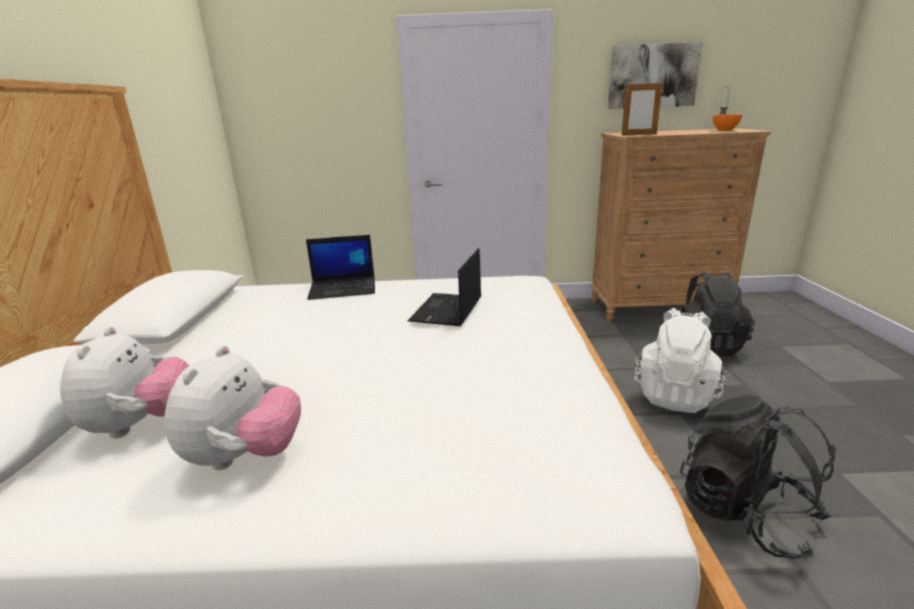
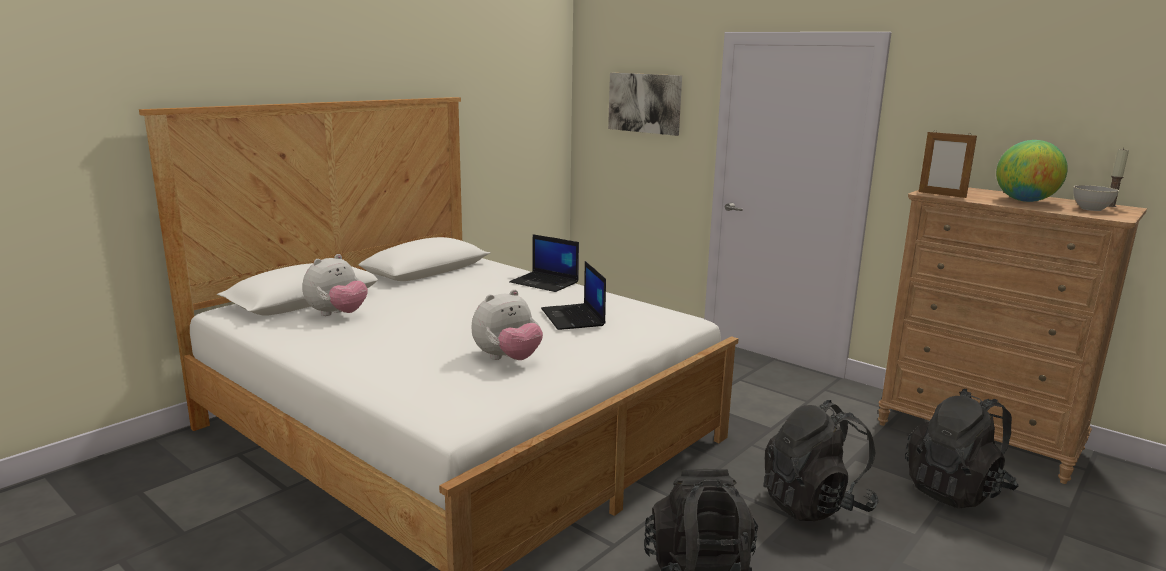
camera: 40 degrees right, 5 degrees down
(245, 457) = (351, 342): plush toy -> plush toy (507, 359)
(447, 310) = (573, 317): laptop -> laptop turned 75 degrees counterclockwise
(653, 76) = (1019, 120): picture -> picture (645, 103)
(675, 395) = (815, 504): white backpack -> black backpack
(684, 131) = (1025, 201): none -> globe
(725, 130) = (1091, 209): orange bowl -> grey bowl

